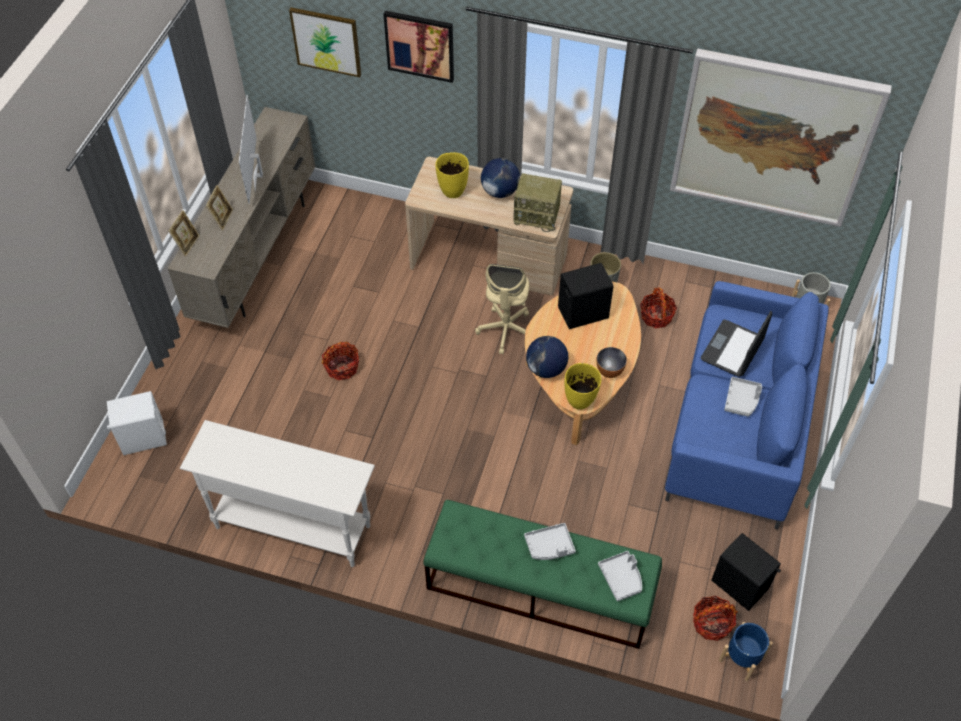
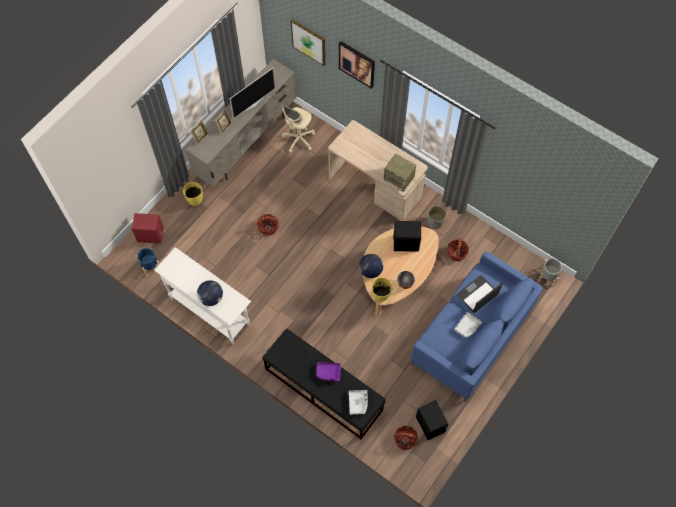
camera: 20 degrees right, 10 degrees up
(143, 438) = (150, 235): white speaker -> red speaker
(258, 175) = (253, 104): television -> television turned 150 degrees counterclockwise
(452, 191) = (358, 147): yellow vase -> yellow vase (195, 201)
(500, 191) = (384, 156): globe -> globe (211, 298)
(506, 330) = (367, 234): beige office chair -> beige office chair (299, 139)
(539, 588) = (323, 389): green bench -> black bench
(549, 546) = (328, 373): grey tray -> purple tray
(742, 658) = (412, 464): blue planter -> blue planter (150, 266)
(773, 138) = (538, 184): picture -> none

